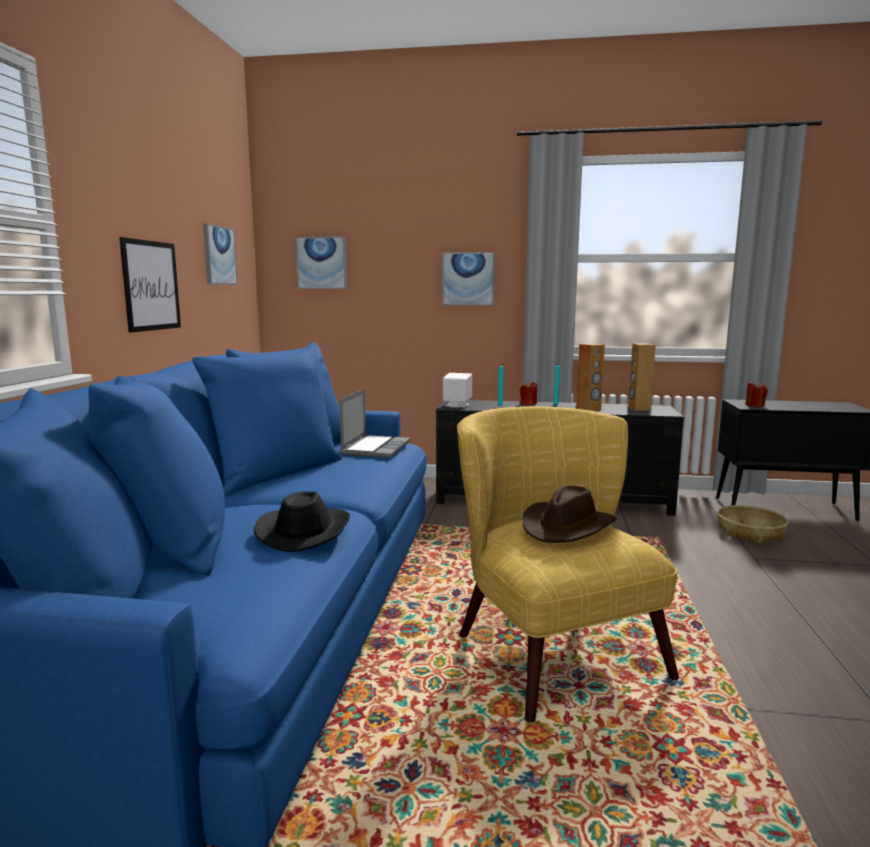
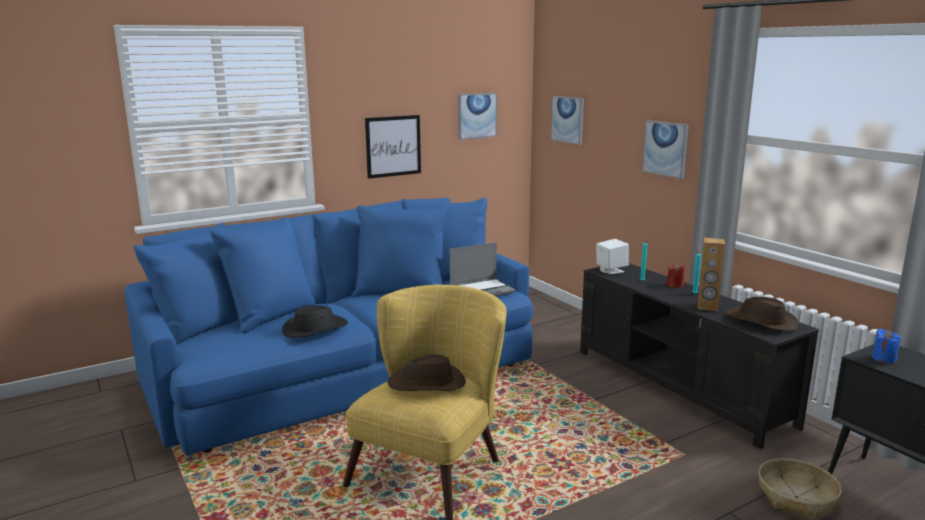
camera: 50 degrees right, 5 degrees up
(639, 409) = (761, 322): brown speaker -> brown hat
(755, 405) = (883, 359): red candle -> blue candle

